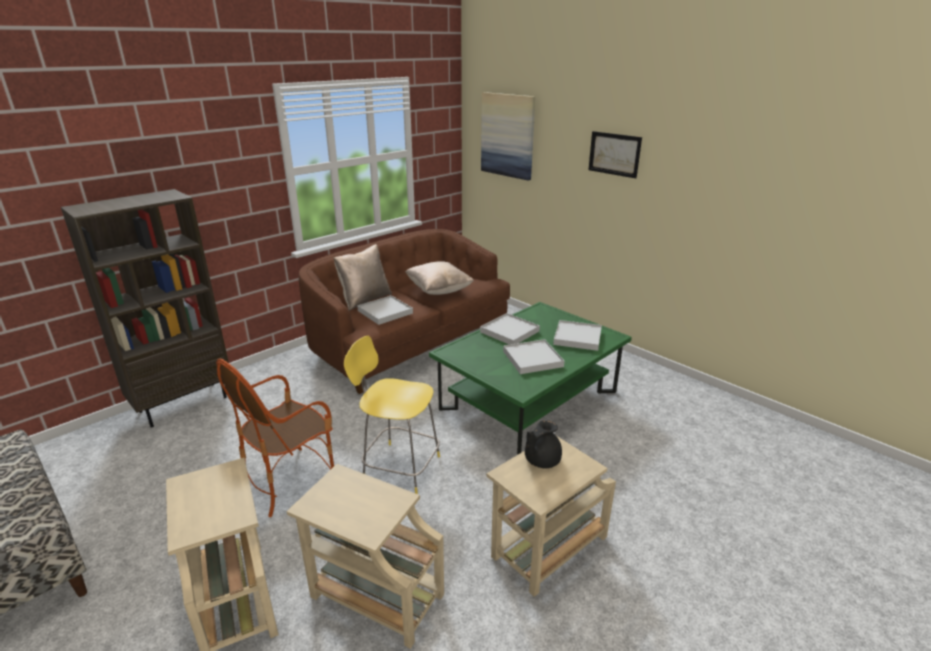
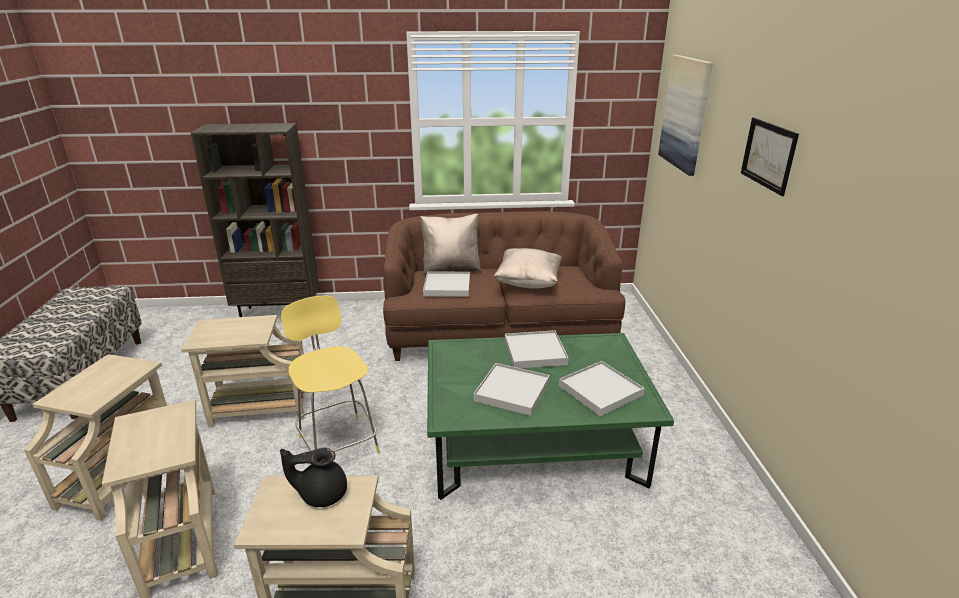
camera: 40 degrees right, 0 degrees up
(290, 480) = (257, 408): armchair -> beige side table

